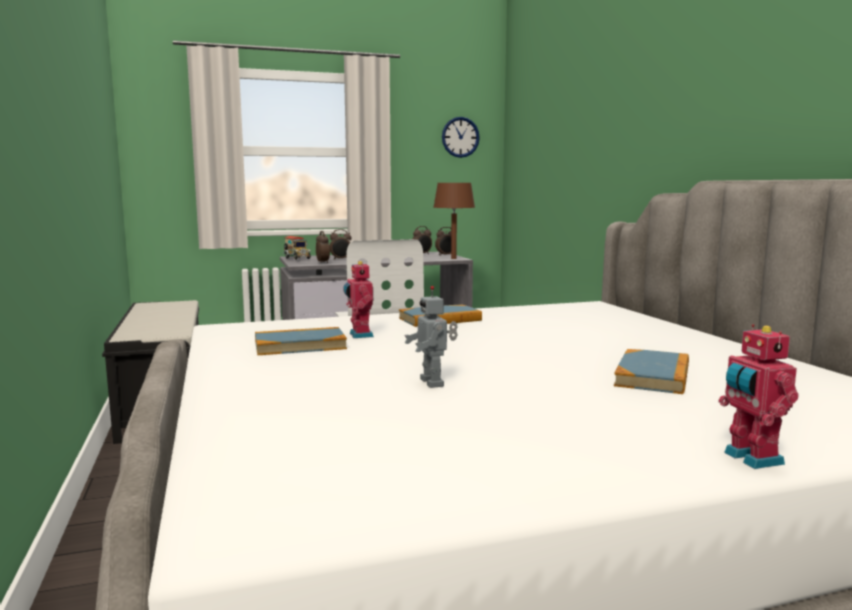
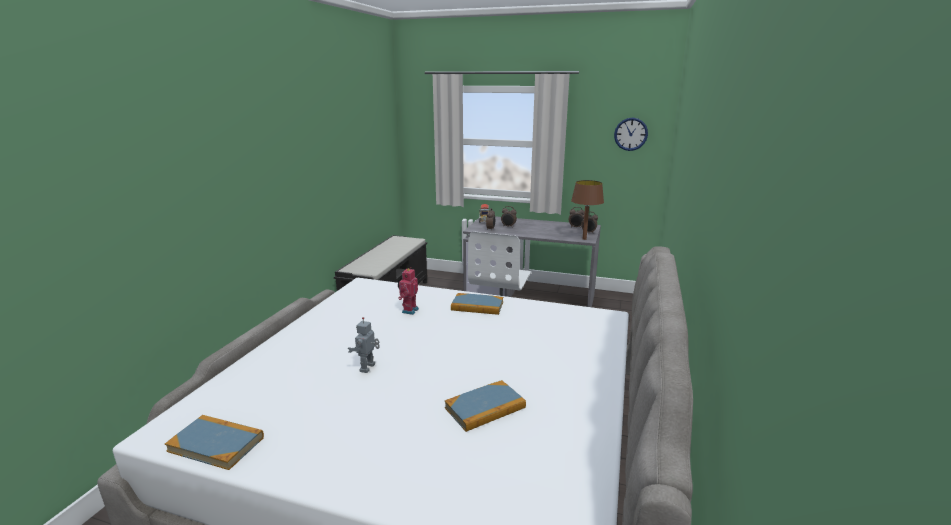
camera: 35 degrees right, 10 degrees up
(300, 345) = (367, 312): book -> book (216, 444)
(750, 458) = (387, 496): toy robot -> none

